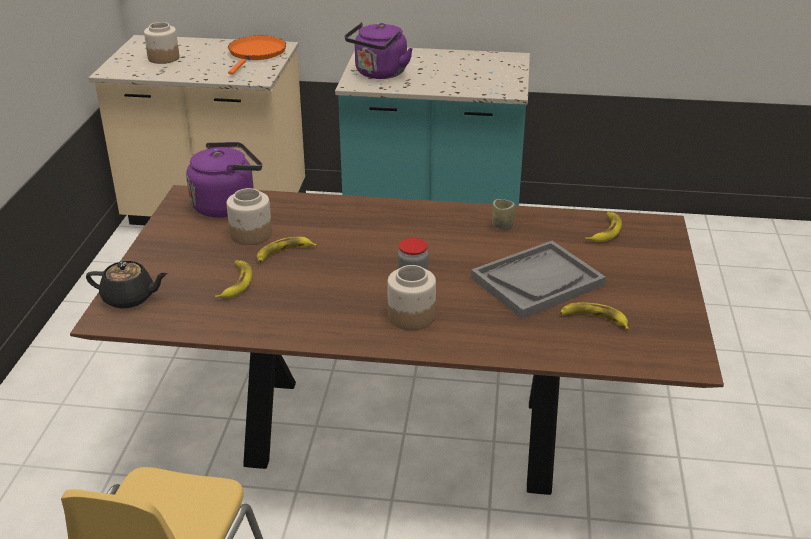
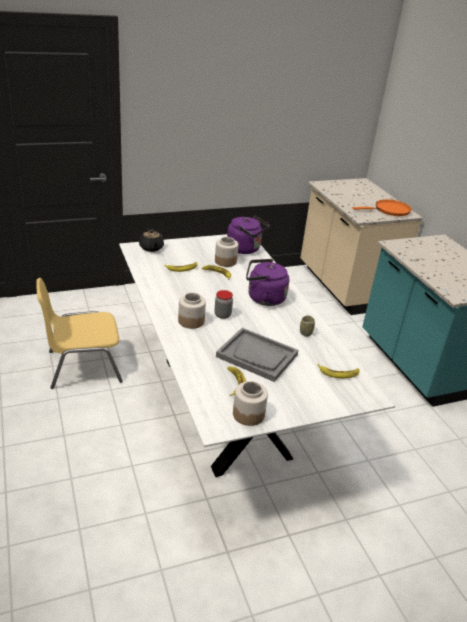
camera: 60 degrees right, 0 degrees up
(163, 58) = (350, 190): jar -> jar (248, 414)
(379, 74) = (416, 249): purple kettle -> purple kettle (263, 298)
(405, 434) = (224, 406): brown dining table -> white dining table

